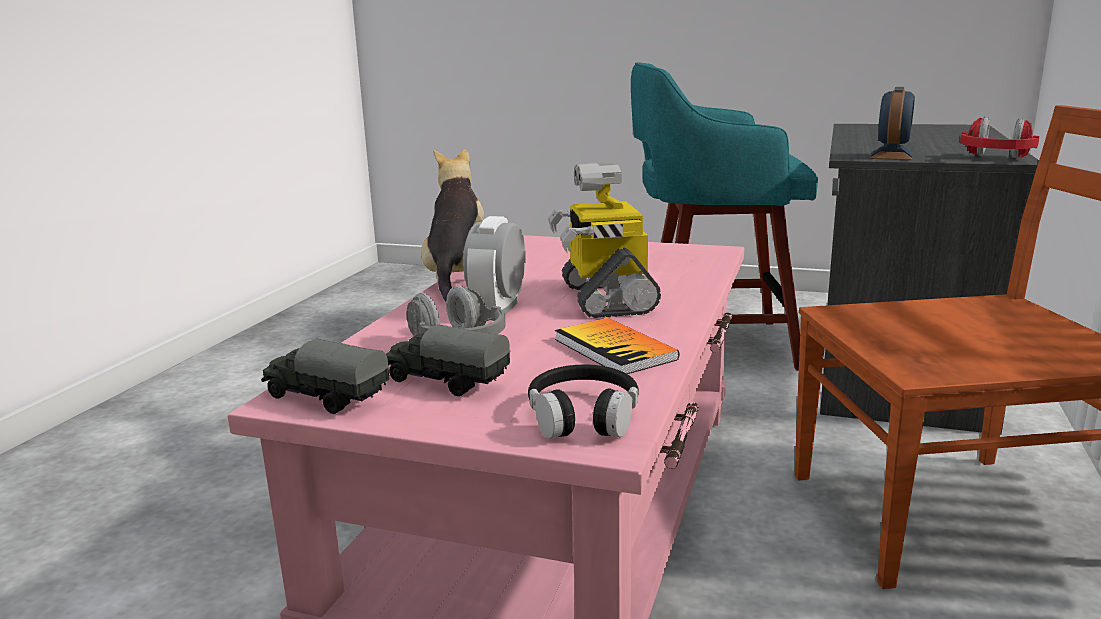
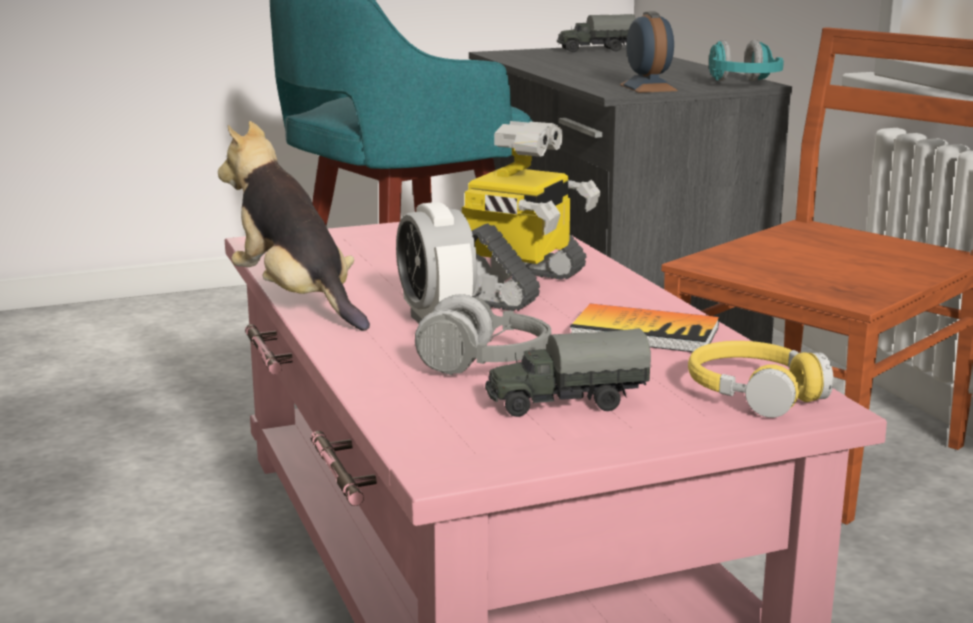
camera: 40 degrees left, 0 degrees up
(324, 398) = (484, 453): toy truck -> toy truck (595, 50)
(583, 416) = (754, 393): black headphones -> yellow headphones
(605, 298) = (518, 287): toy robot -> toy robot turned 105 degrees counterclockwise
(996, 159) = (743, 84): red headphones -> turquoise headphones

